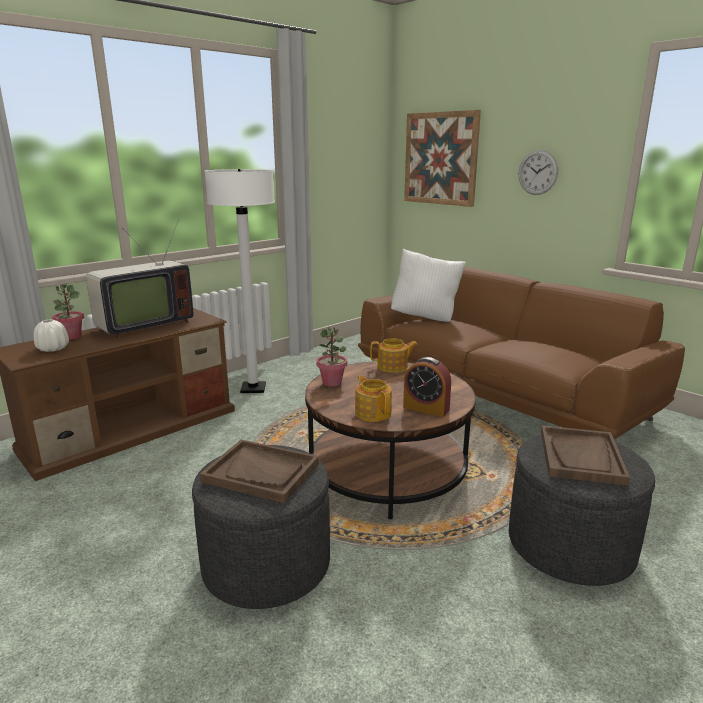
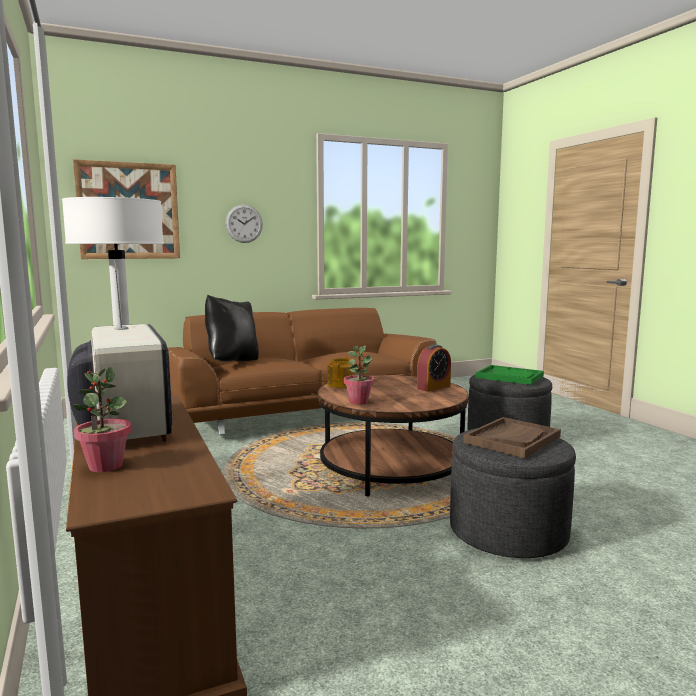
camera: 70 degrees left, 10 degrees down
(53, 349) = (160, 475): white vase -> none
(373, 413) = (432, 398): teapot -> none
(425, 317) = (232, 362): white pillow -> black pillow
(581, 457) = (510, 377): brown tray -> green tray

